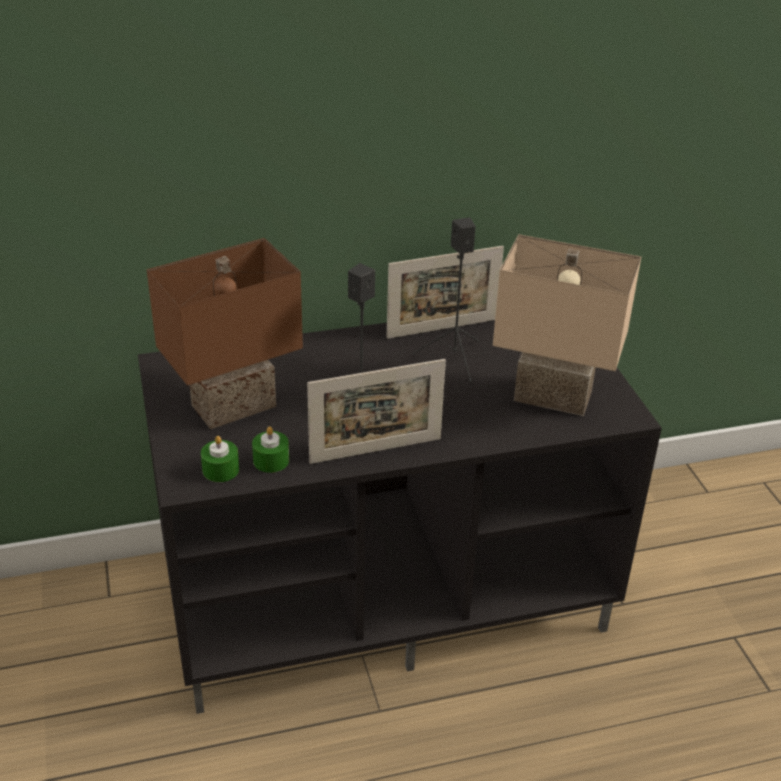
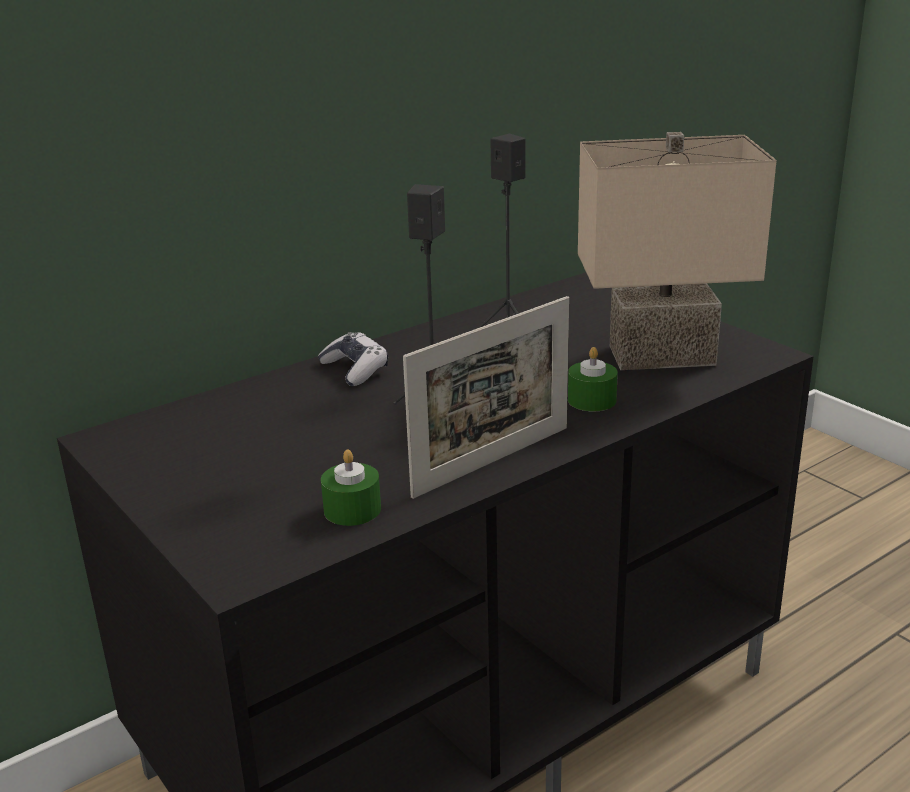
camera: 20 degrees left, 10 degrees down
(220, 470) = (283, 540): green candle -> green candle (592, 400)
(234, 408) = (251, 464): brown table lamp -> none
(341, 349) = (355, 369): none -> game controller
(442, 328) = (468, 324): picture frame -> none

